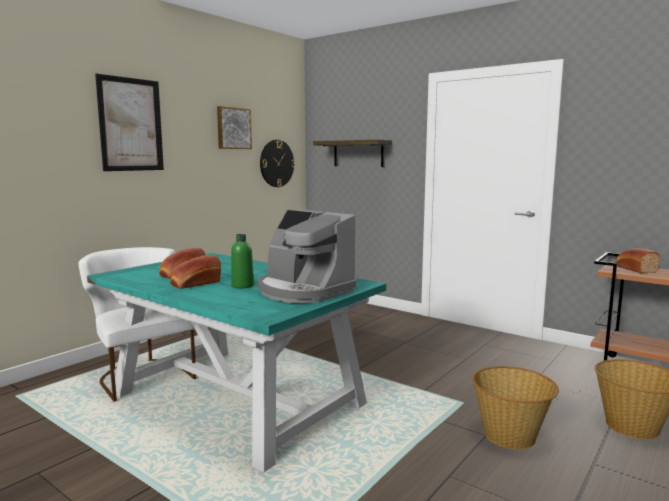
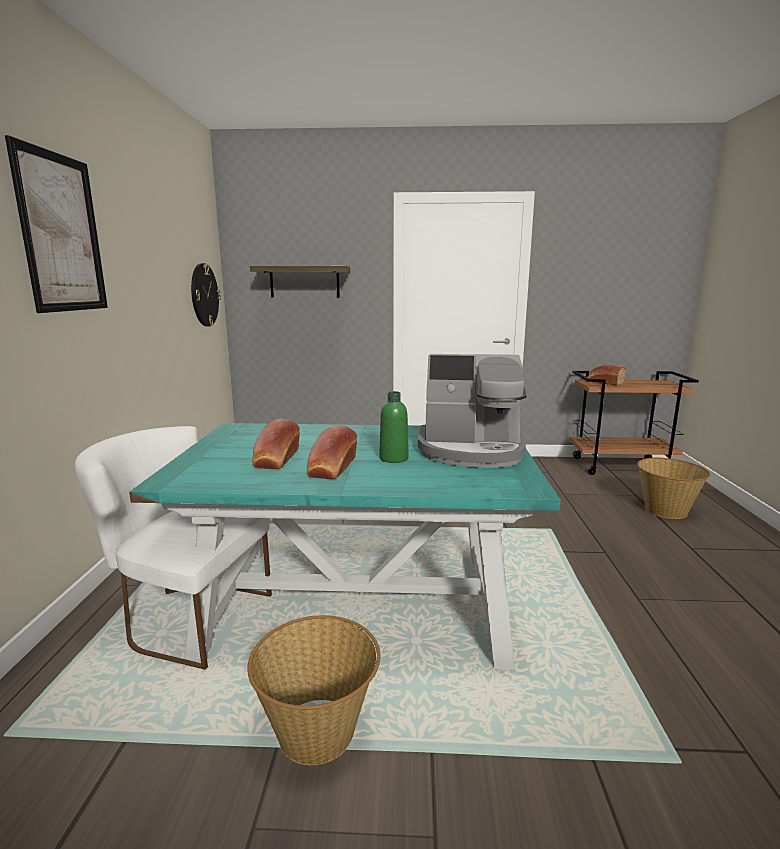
camera: 35 degrees left, 5 degrees up
(233, 128) = (165, 246): picture -> none
(510, 436) = (619, 546): basket -> basket (318, 730)

